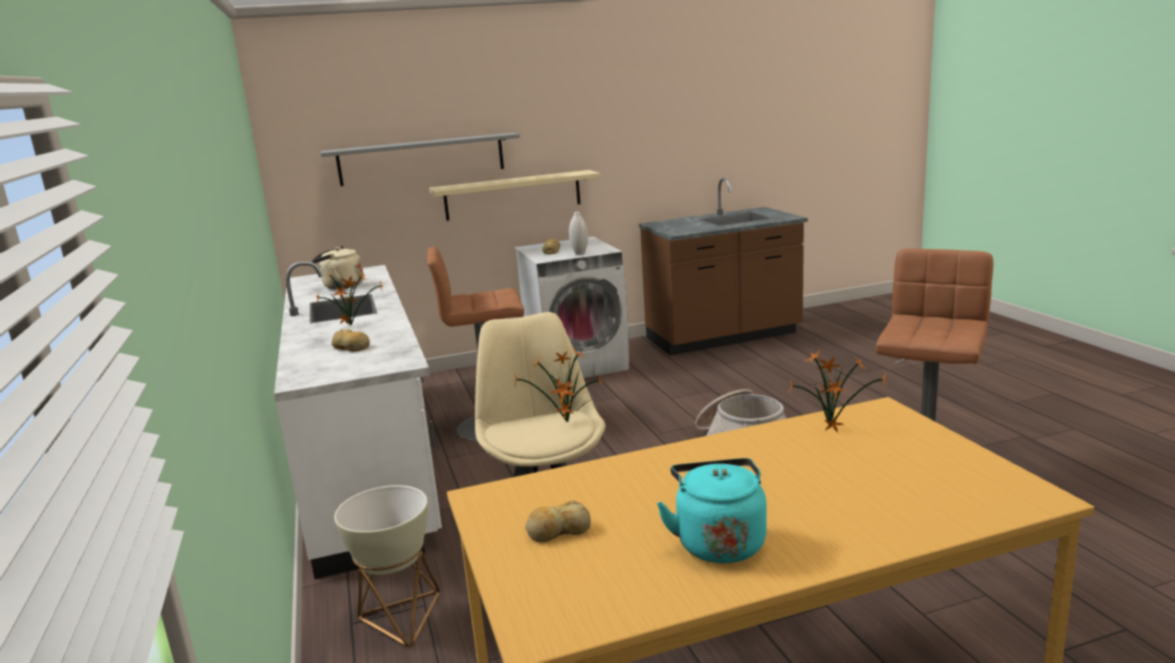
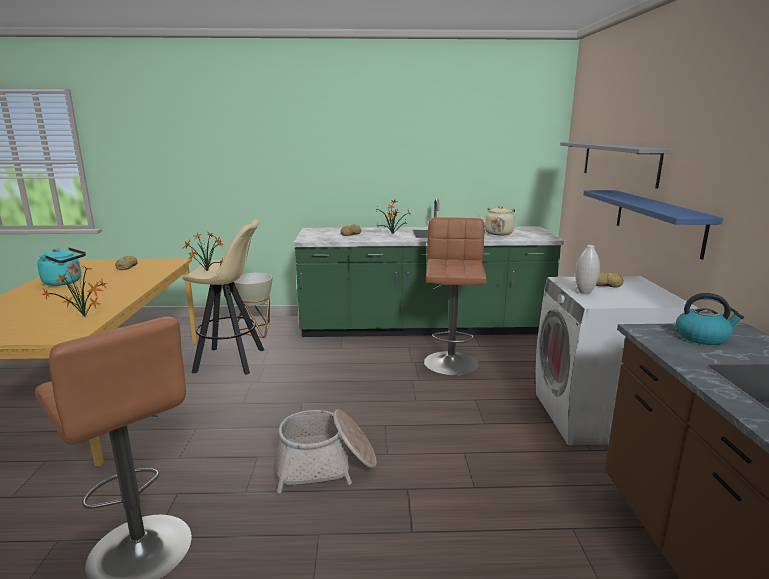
camera: 105 degrees right, 0 degrees up
(368, 461) = (423, 327): white counter -> green counter
(513, 195) = (657, 221): beige shelf -> blue shelf
(676, 226) = (702, 337): none -> kettle

